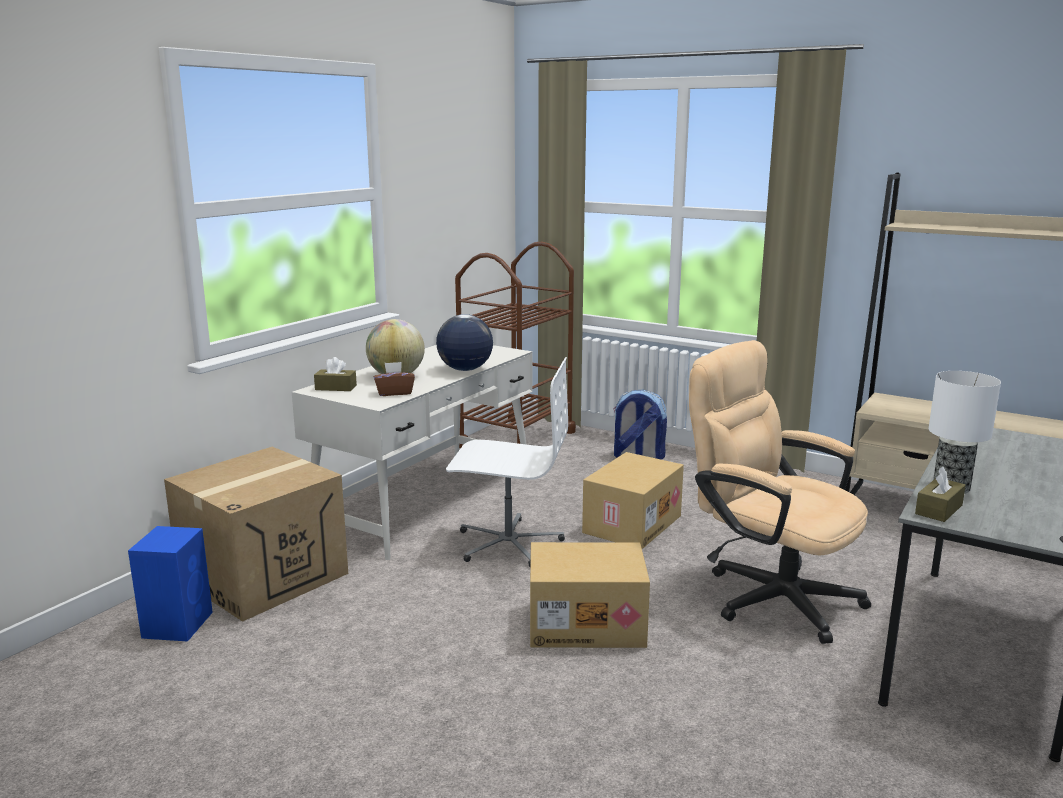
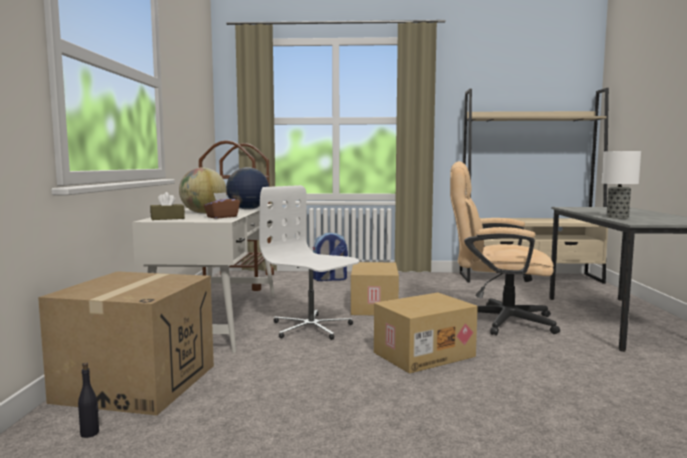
camera: 30 degrees left, 10 degrees down
(178, 624) = (90, 433): blue speaker -> black bottle
(508, 543) = (311, 328): white office chair -> white office chair turned 120 degrees counterclockwise
(938, 509) = (635, 221): brown tissue box -> none

